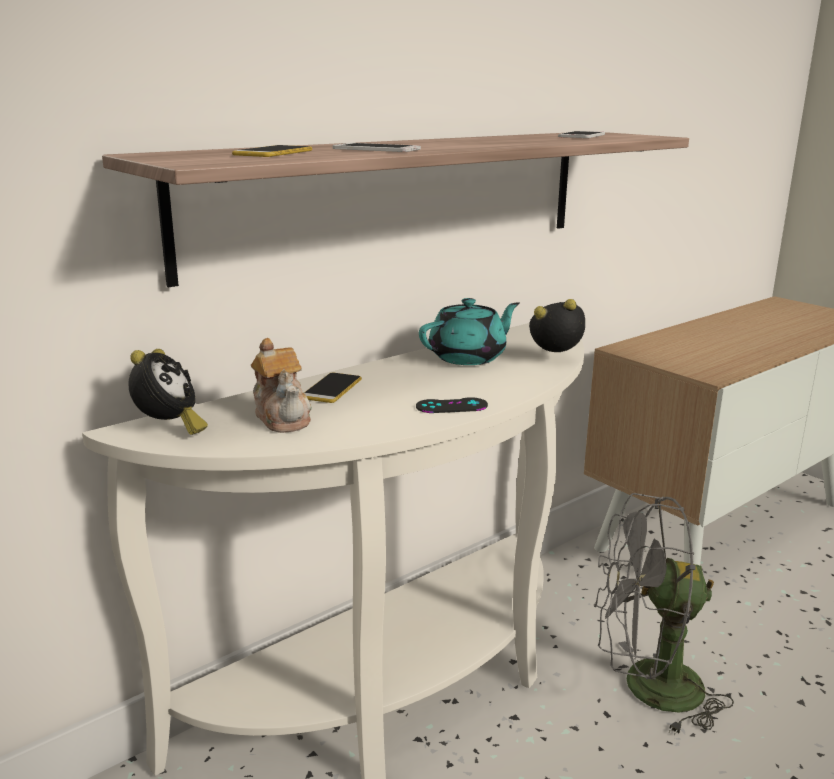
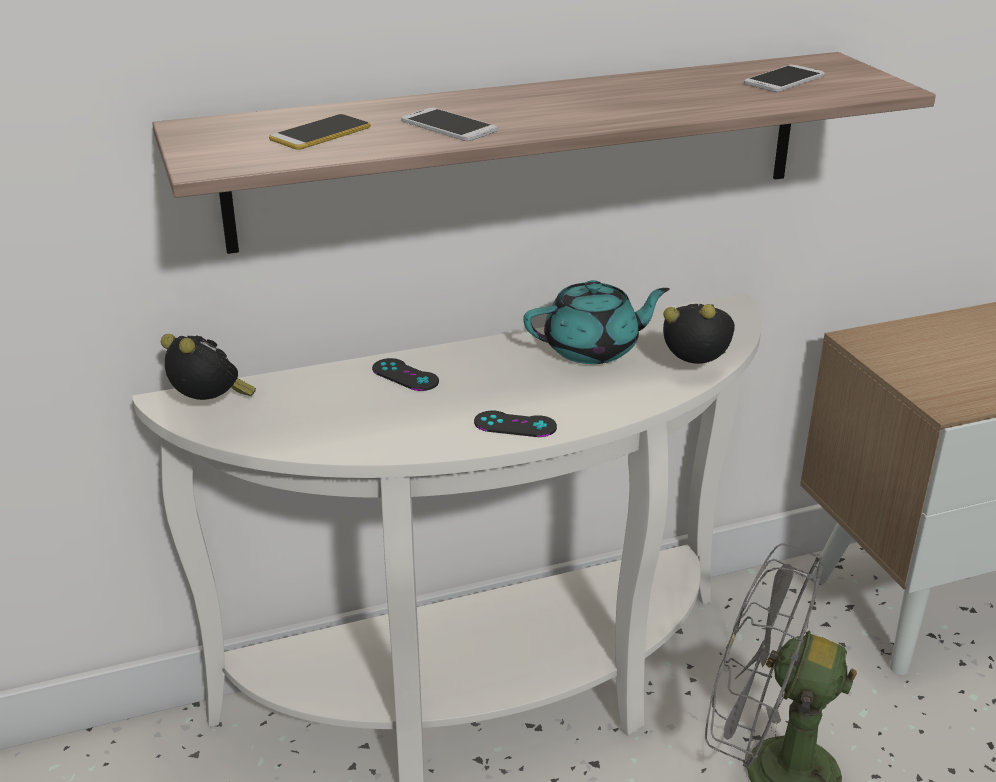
camera: 20 degrees right, 10 degrees up
(169, 429) = (211, 406): alarm clock -> alarm clock turned 75 degrees counterclockwise
(283, 417) = (328, 409): teapot -> none
(332, 388) = (405, 375): phone -> black game controller

